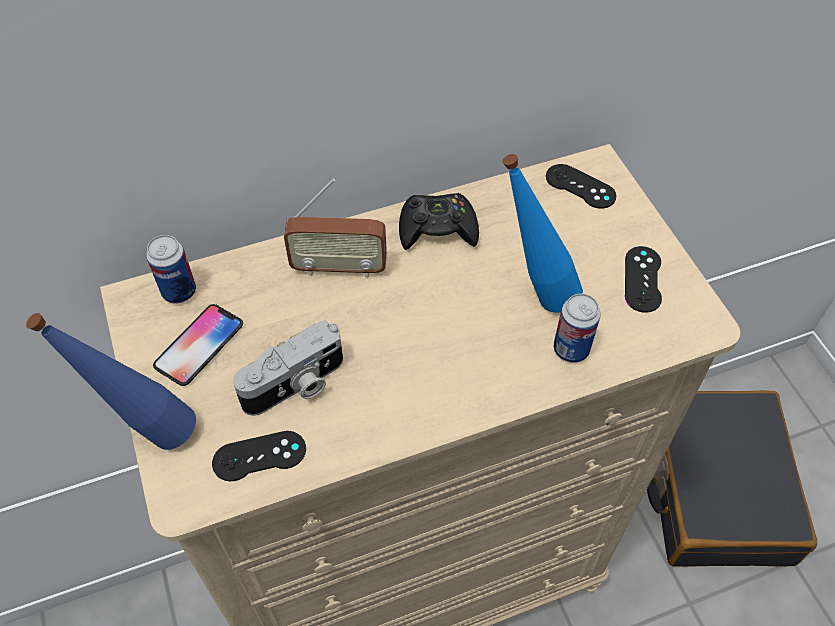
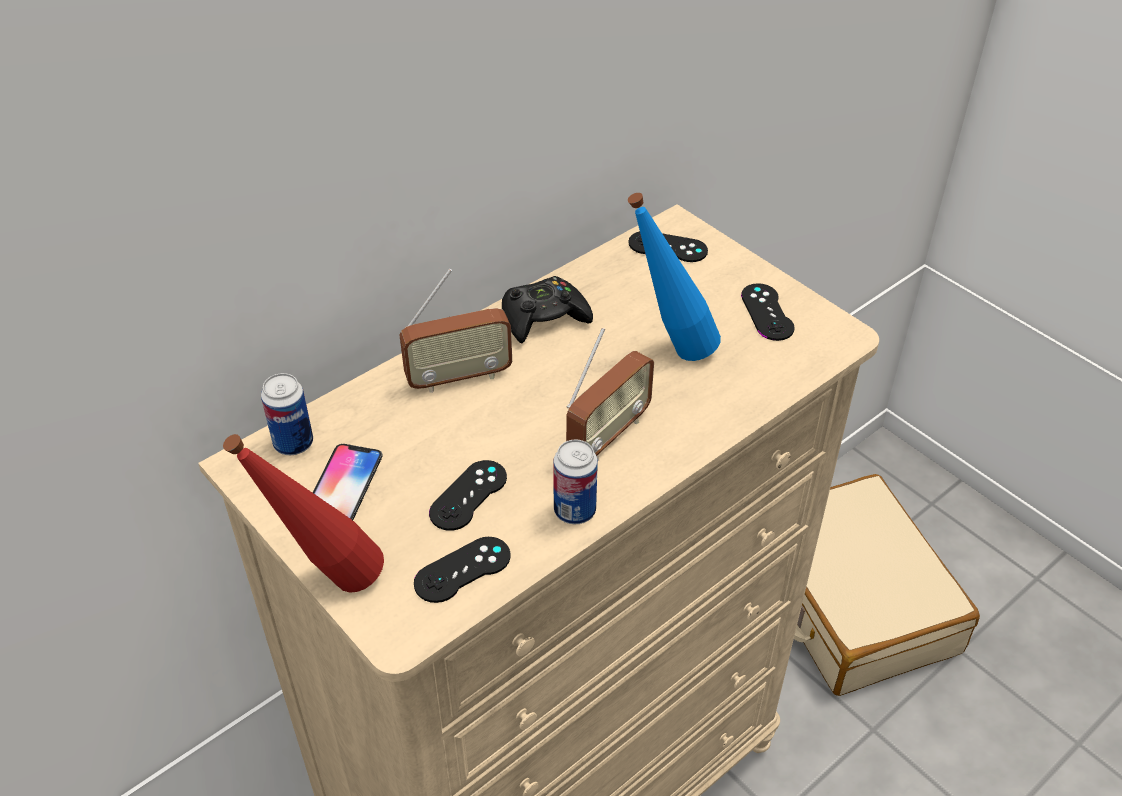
camera: 20 degrees left, 10 degrees down
(147, 431) = (327, 582): blue bottle -> red bottle
(296, 385) = (468, 495): camera -> black game controller
(440, 363) = (608, 435): none -> radio
(571, 349) = (729, 389): can -> can (574, 510)
(714, 489) = (850, 601): black suitcase -> beige suitcase

